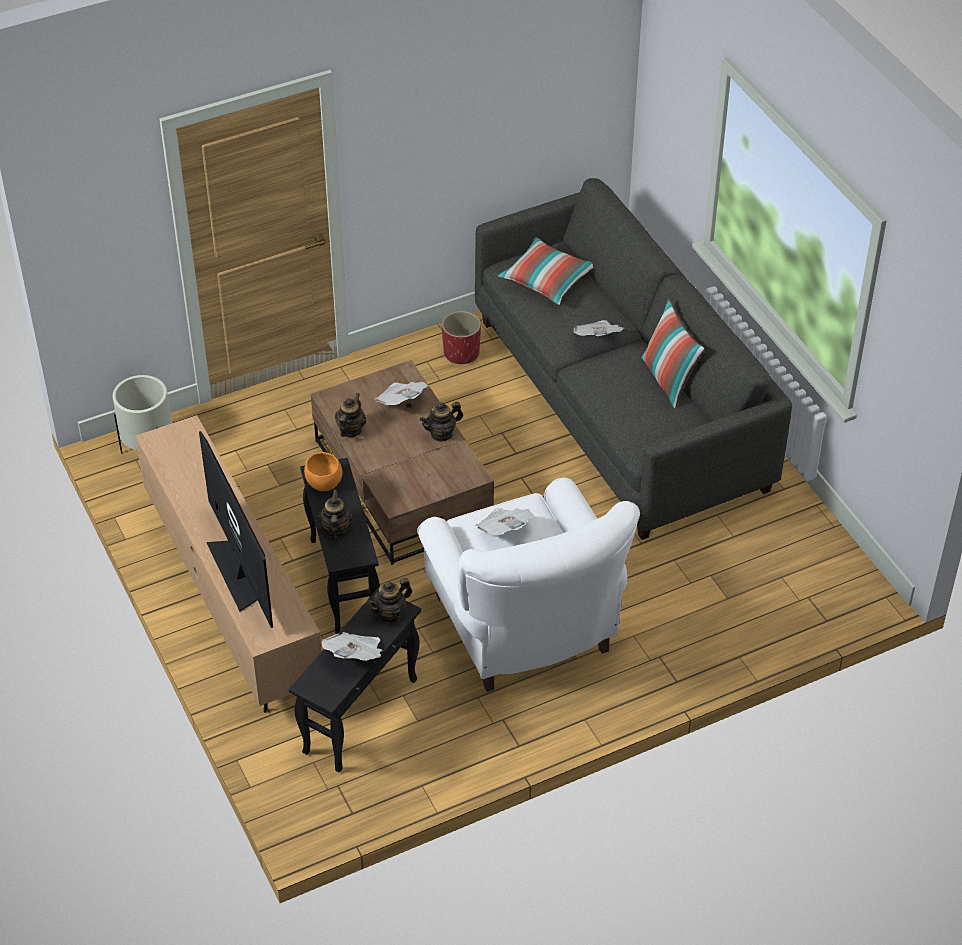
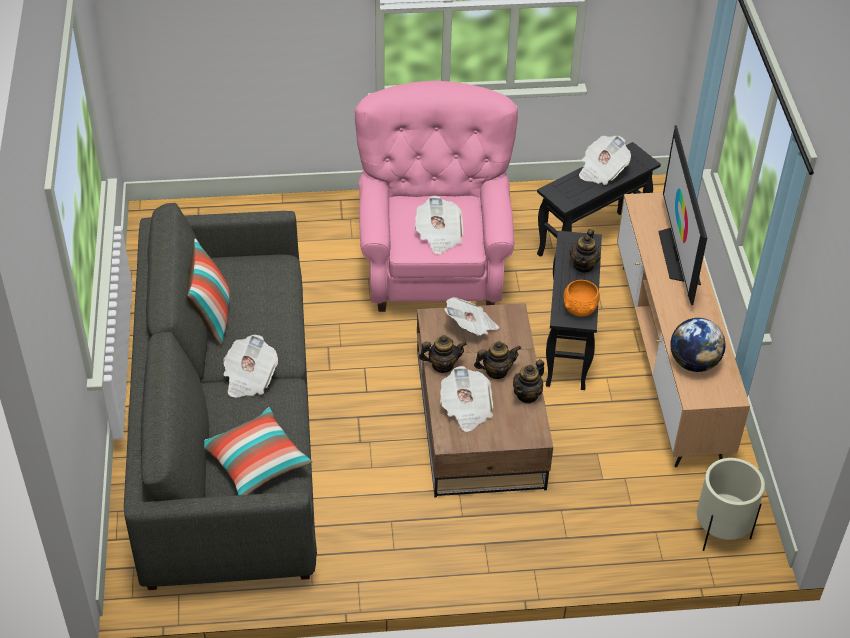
camera: 160 degrees left, 0 degrees up
(196, 459) = (693, 363): none -> globe
(390, 613) = (563, 191): teapot -> teapot (496, 371)
(431, 477) = (471, 327): none -> newspaper
(461, 353) = (353, 547): red planter -> none
(525, 629) = (434, 266): white armchair -> pink armchair

